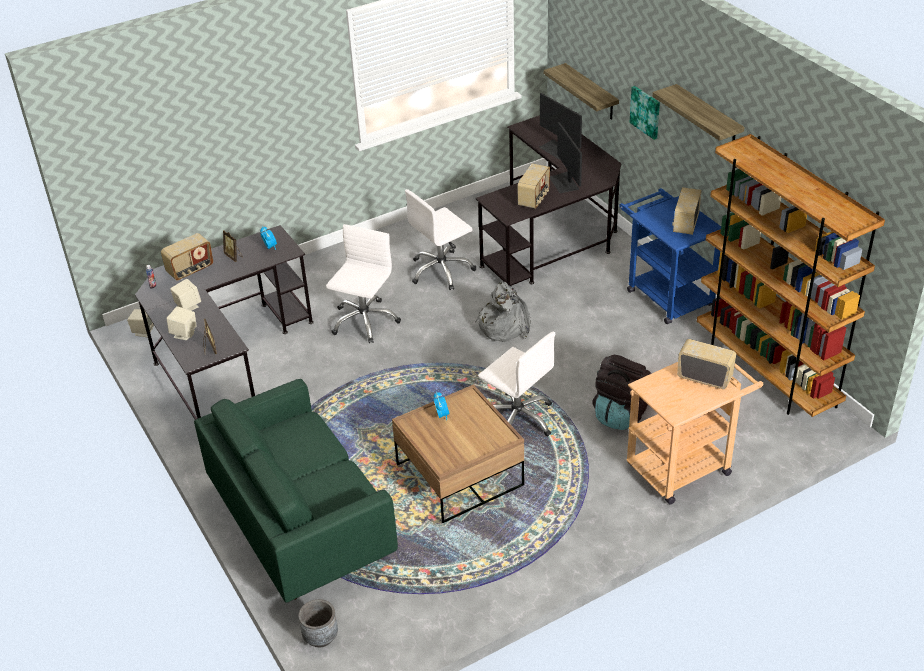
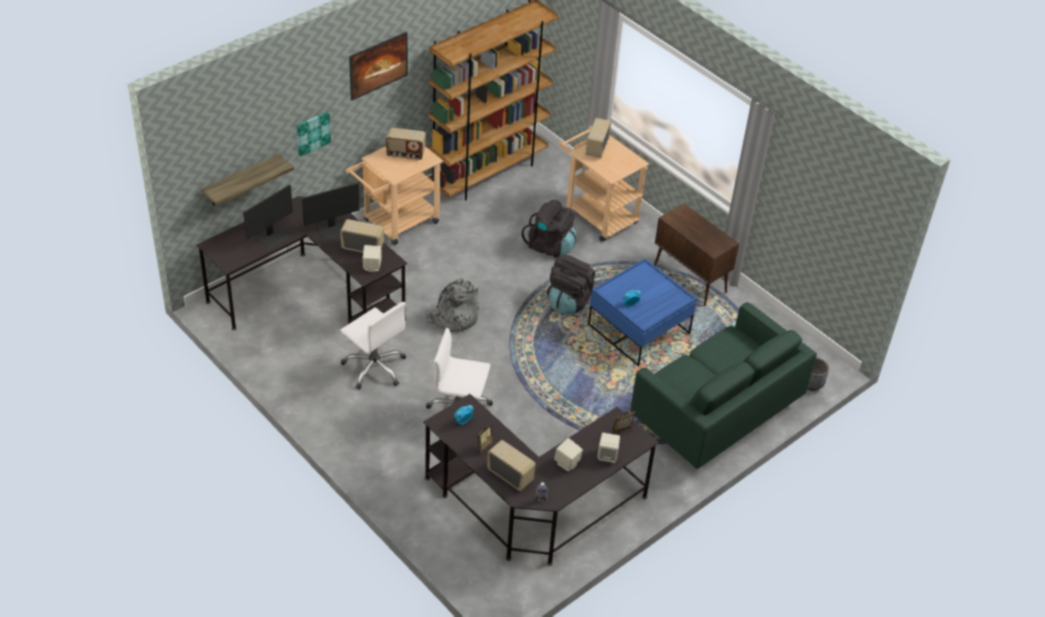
camera: 105 degrees left, 5 degrees up
(143, 331) = (501, 589): beige speaker -> beige speaker (372, 266)
(459, 475) = (639, 329): brown coffee table -> blue coffee table
(518, 419) = (569, 301): white office chair -> black backpack
(545, 542) = (690, 280): none -> brown cabinet
(665, 294) = (396, 223): blue cart -> beige cart
(708, 118) = (378, 76): shelf -> picture

